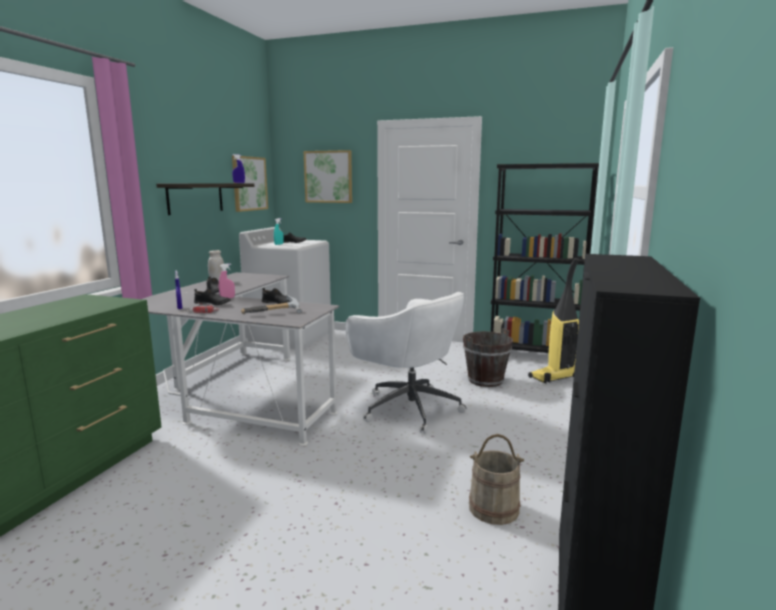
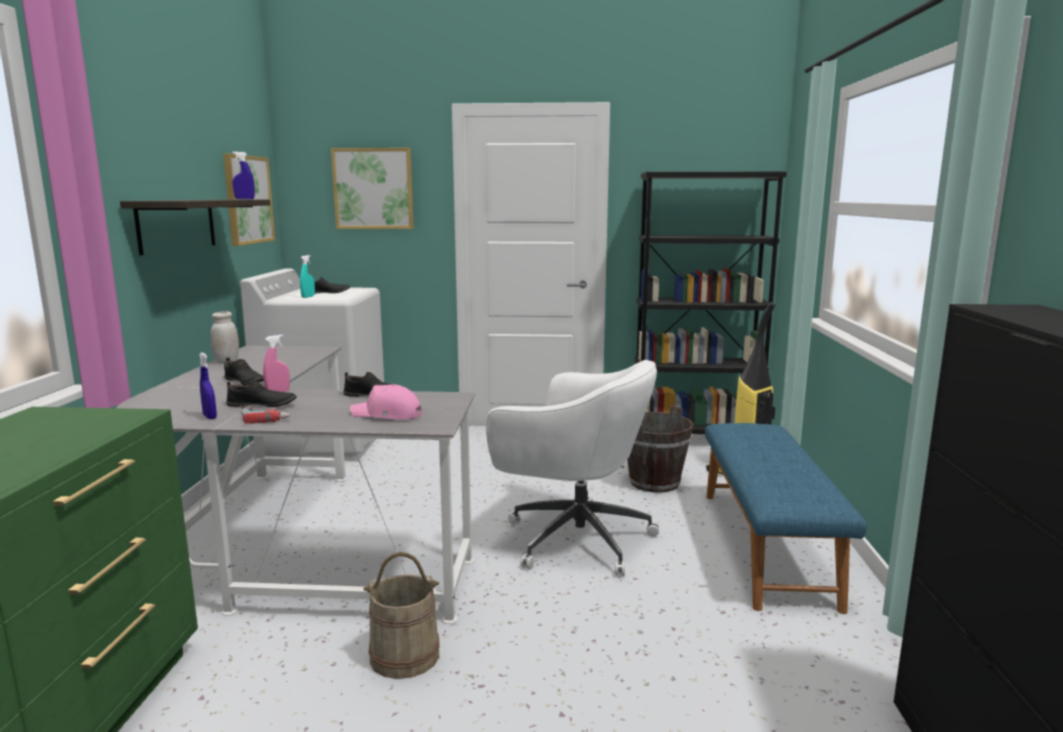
camera: 15 degrees left, 0 degrees up
(274, 313) = (387, 415): hammer -> pink cap
(493, 508) = (788, 680): beige bucket -> beige bucket (404, 656)
(538, 428) = (767, 546): none -> blue bench

